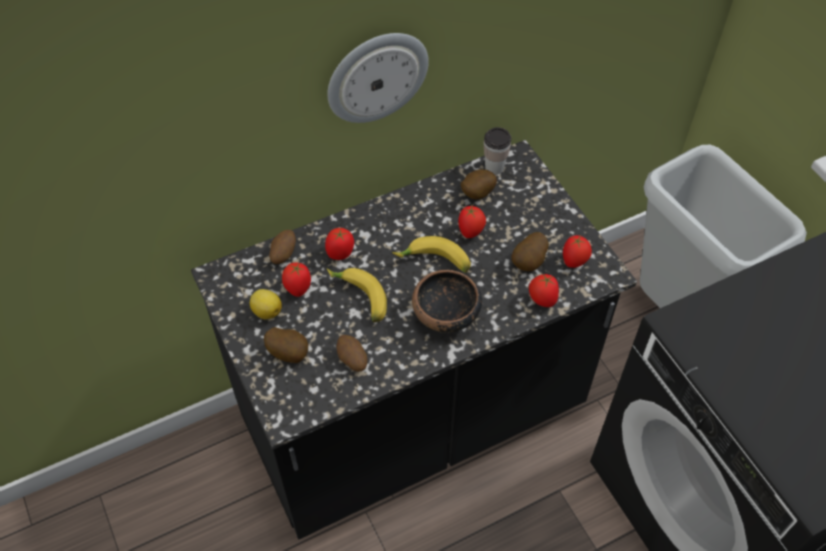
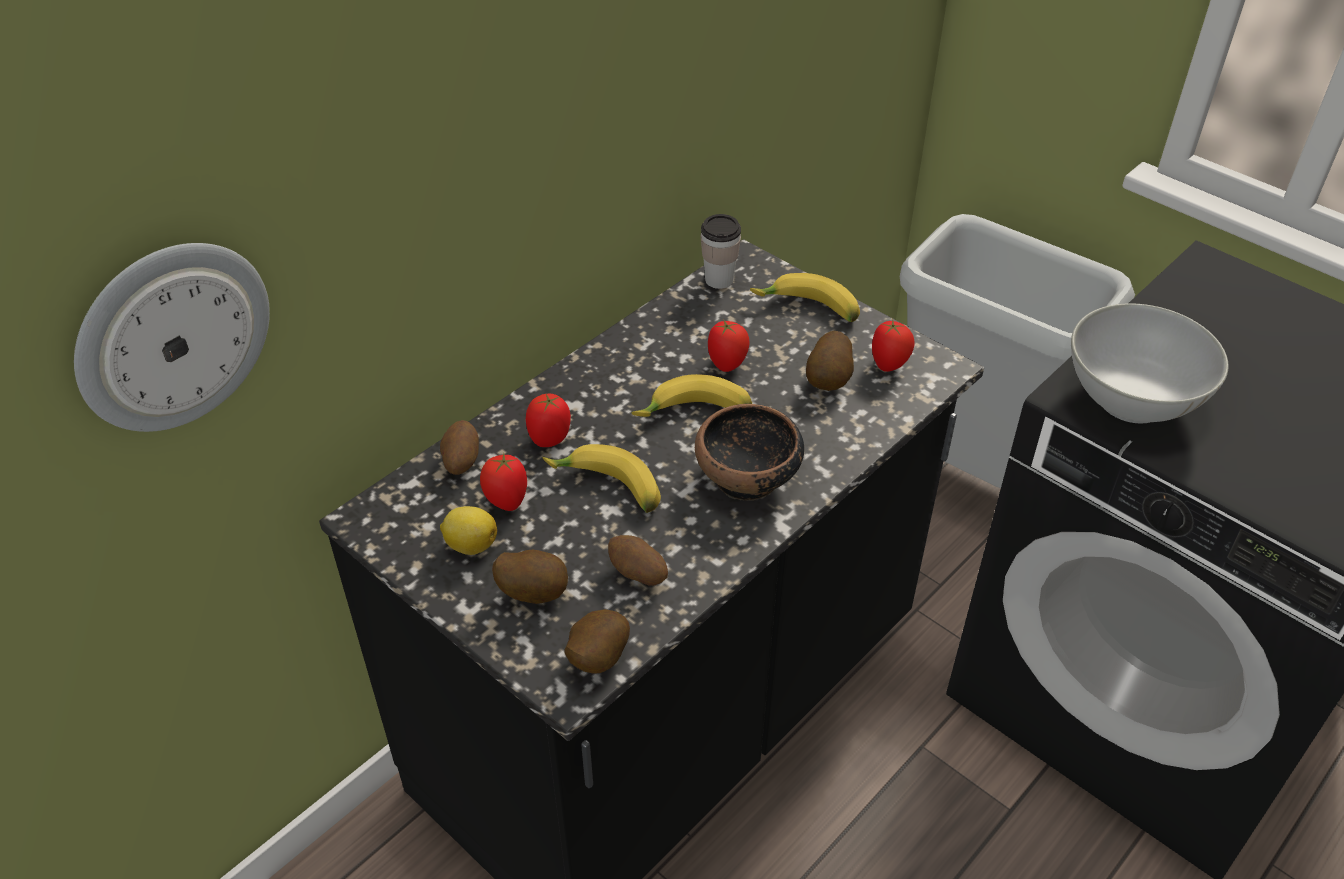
camera: 20 degrees left, 10 degrees down
(376, 76) = (553, 142): wall clock -> wall clock (172, 336)
(476, 193) = (710, 316): potato -> potato (596, 659)
(541, 206) = (808, 310): none -> banana
(542, 300) = (872, 422): tomato -> none
(714, 337) = (1130, 400): none -> white bowl

